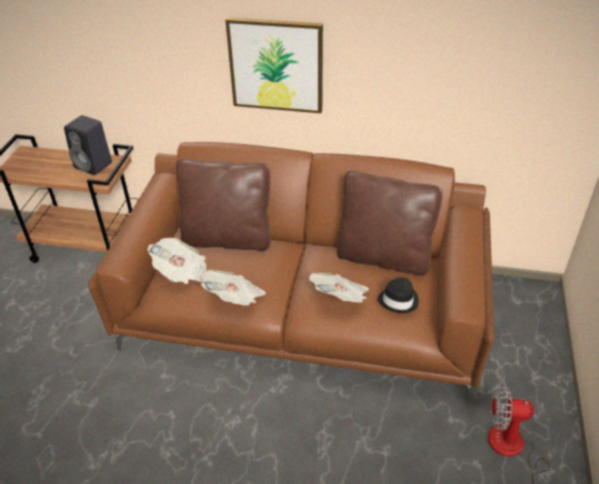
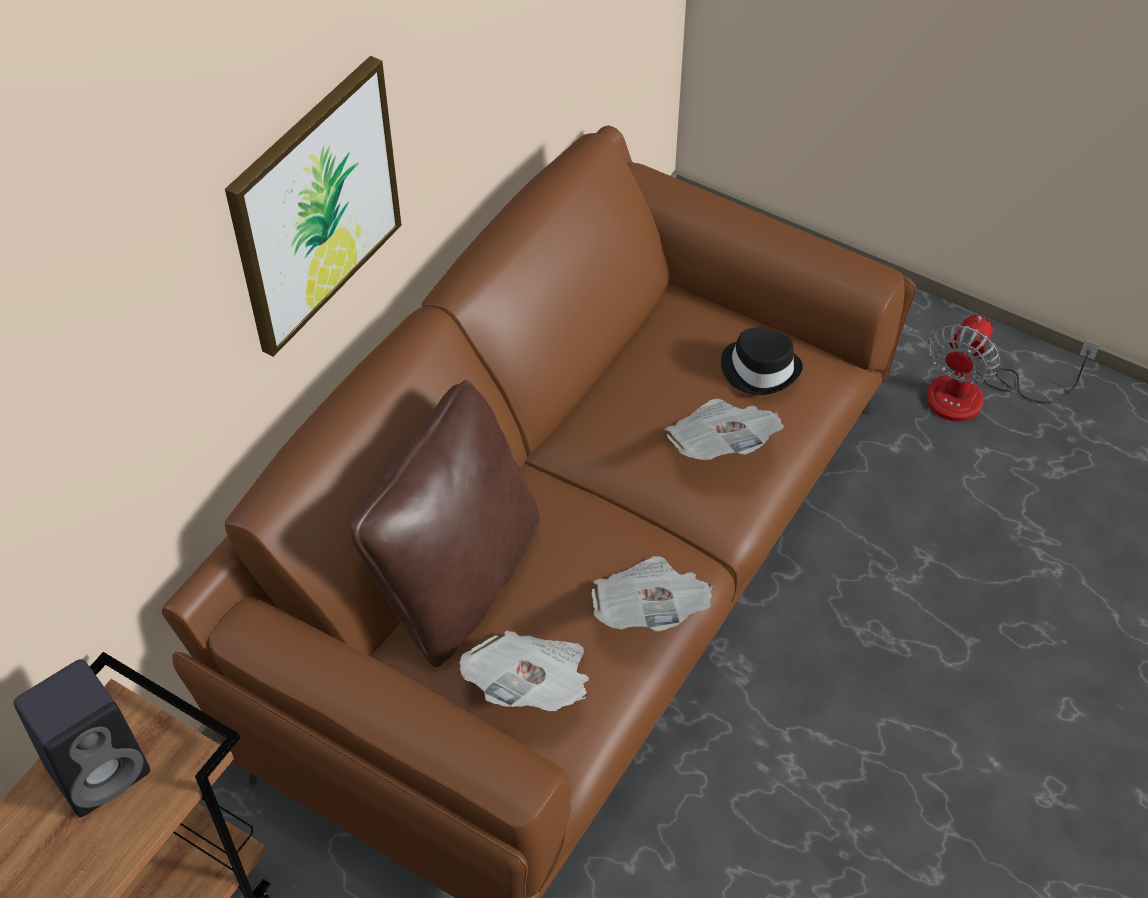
camera: 70 degrees left, 10 degrees up
(384, 257) = (639, 351): brown pillow -> none

